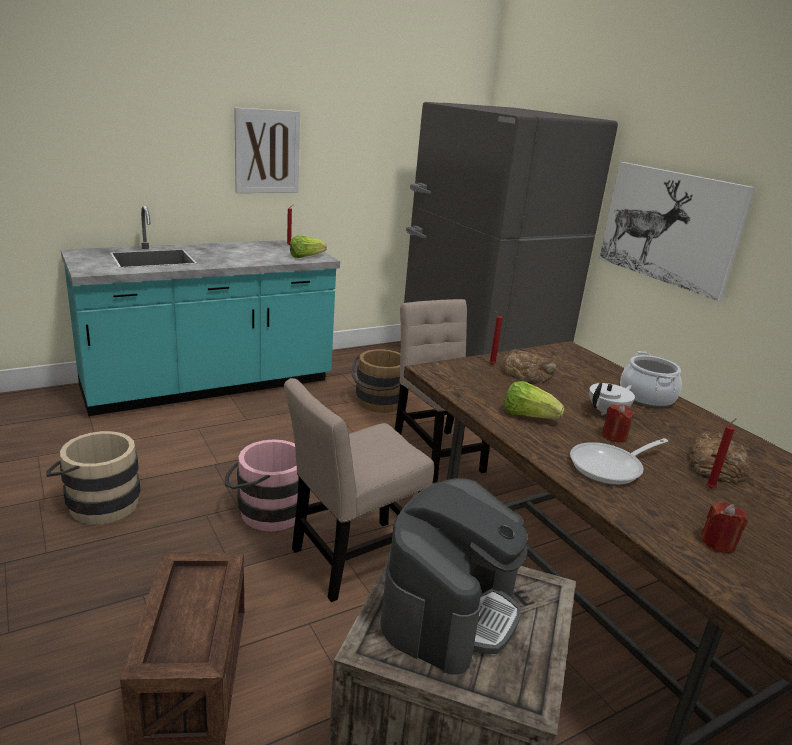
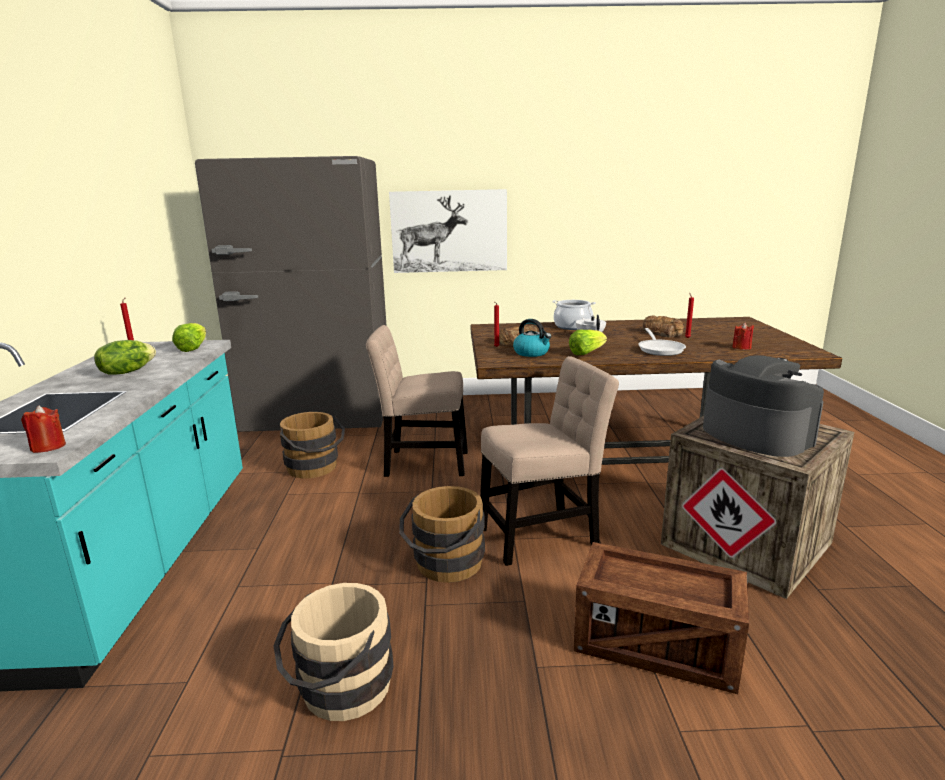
camera: 60 degrees left, 5 degrees down
(237, 254) = (127, 372): none -> lettuce
(265, 511) = (445, 566): pink bucket -> brown bucket
(267, 151) = (61, 238): picture -> none
(352, 559) = (543, 534): beige chair -> beige chair turned 105 degrees counterclockwise
(490, 385) = (532, 353): none -> kettle
(614, 436) = (622, 342): red candle -> red candle (48, 447)

